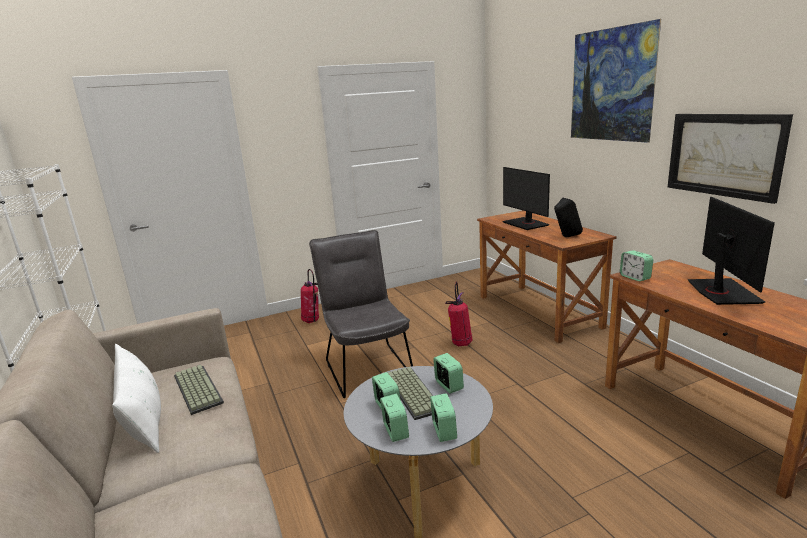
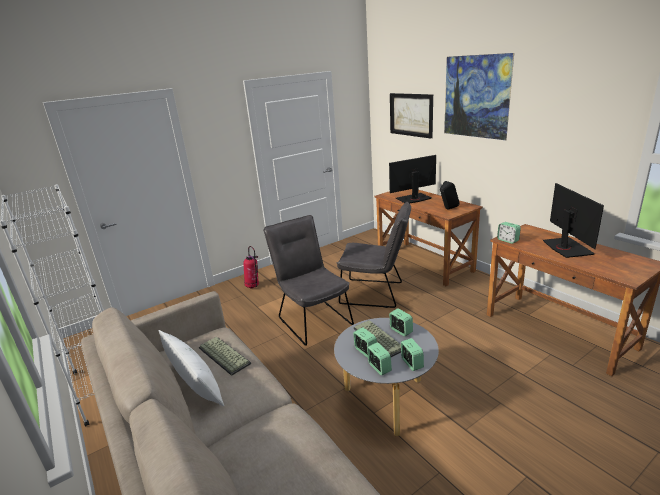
camera: 10 degrees left, 5 degrees up
(460, 343) = (376, 293): fire extinguisher -> grey chair
(526, 224) = (413, 199): monitor -> monitor turned 105 degrees clockwise
(724, 155) = (560, 152): picture -> picture (411, 114)

